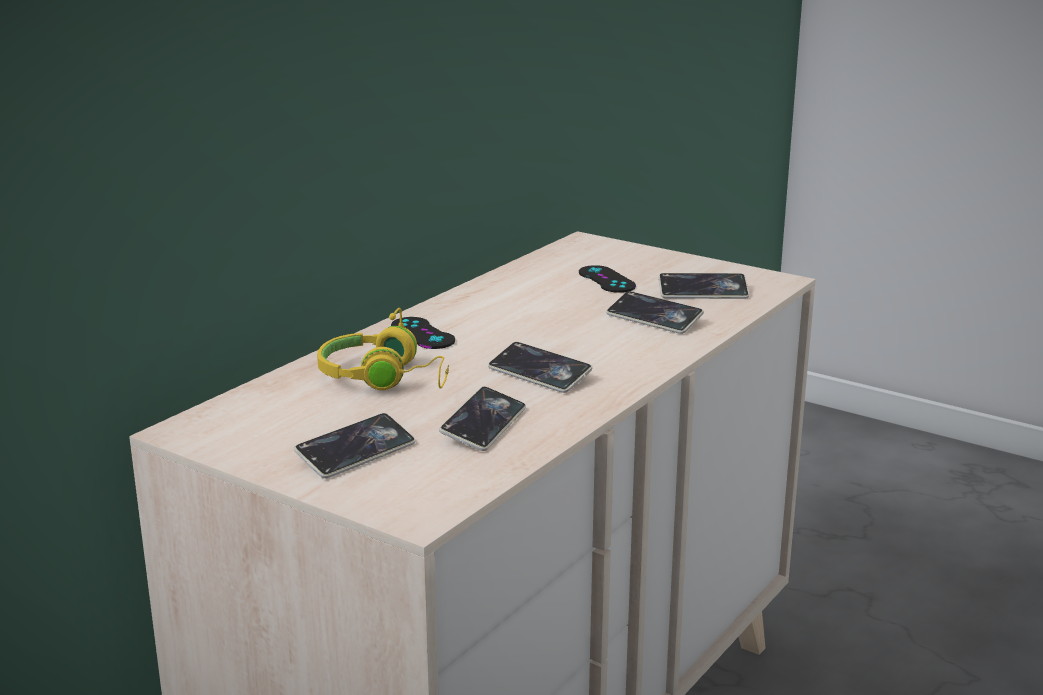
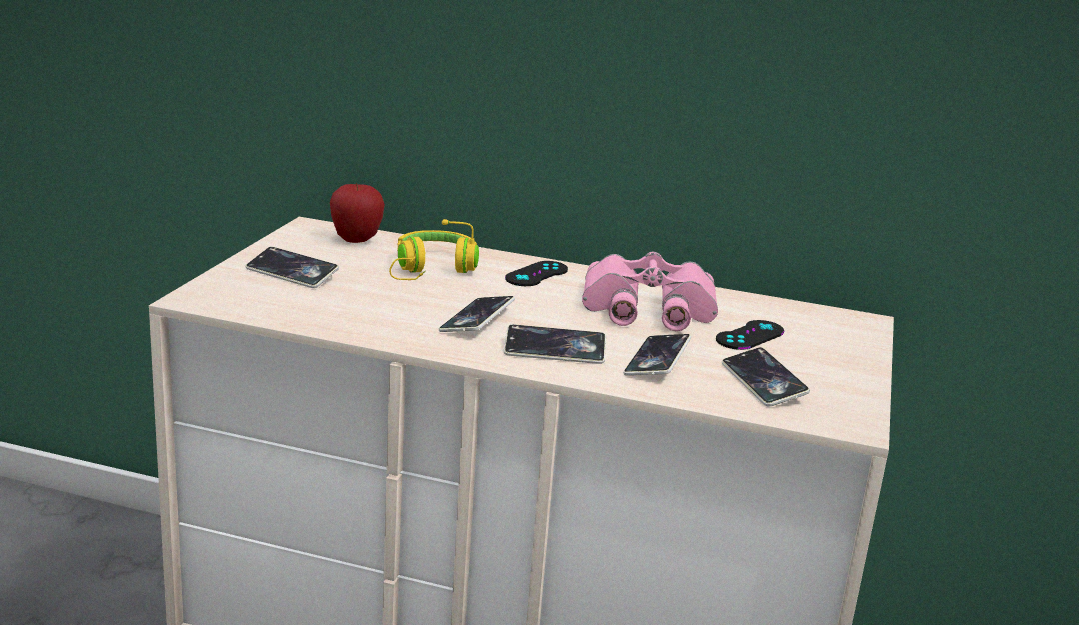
camera: 70 degrees right, 0 degrees up
(257, 408) = (356, 240): none -> apple
(484, 425) = (357, 307): phone -> phone (554, 351)
(533, 304) = (647, 308): none -> pink binoculars

